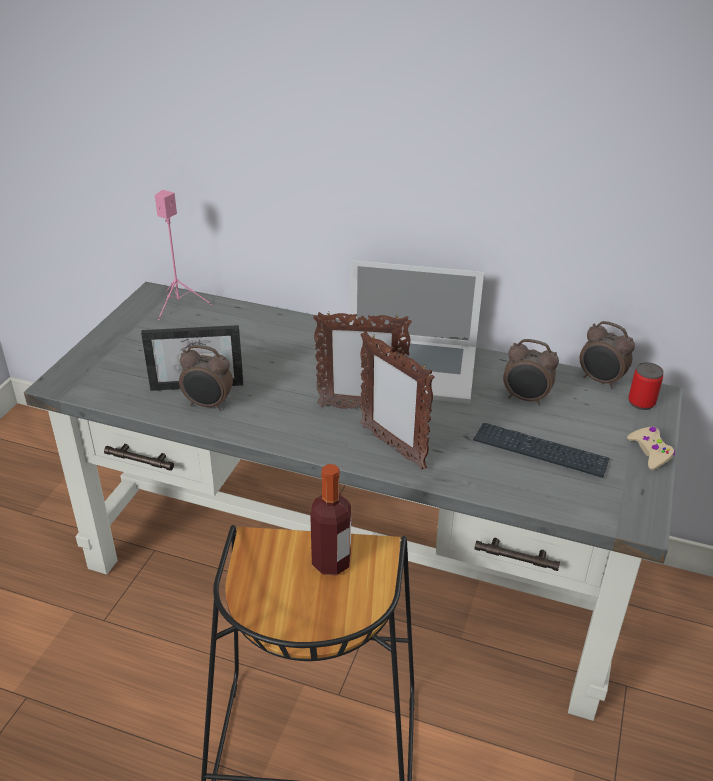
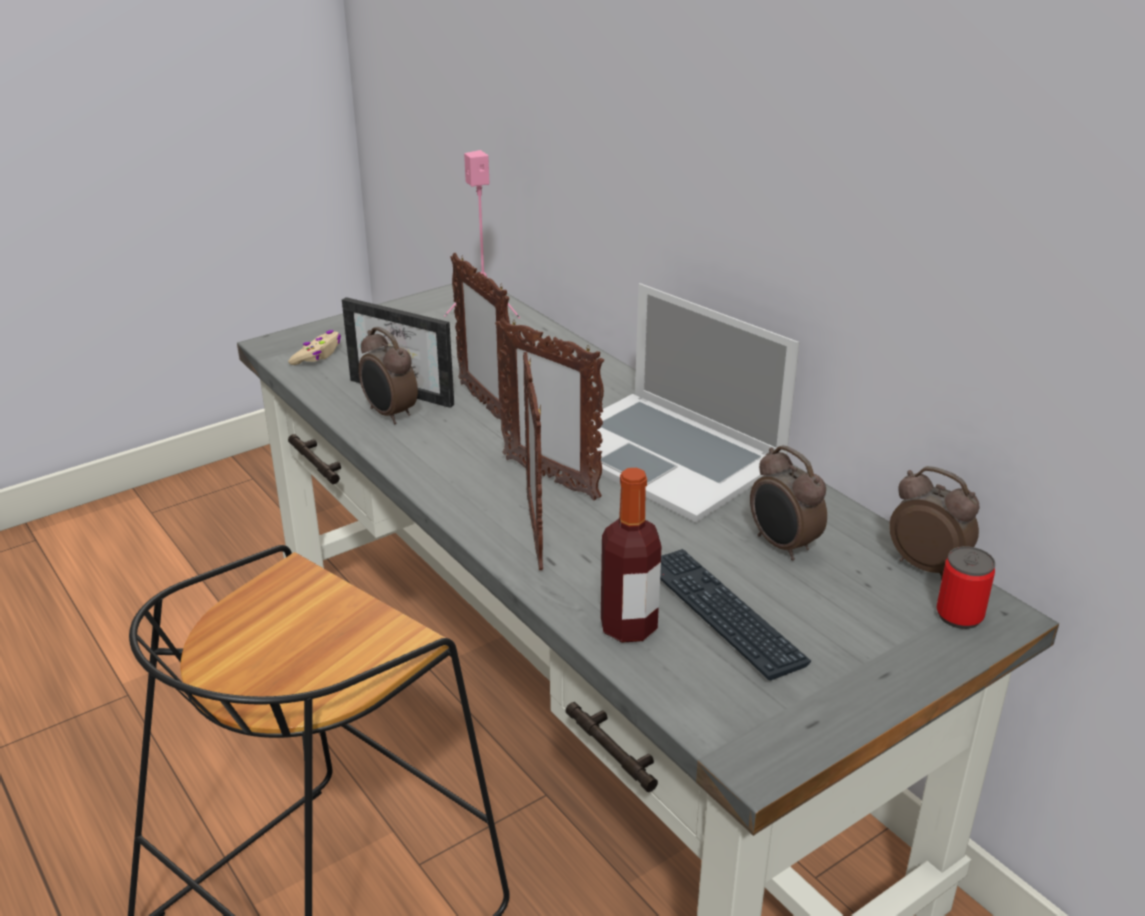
camera: 35 degrees right, 5 degrees down
(263, 375) = (485, 405): none -> picture frame
(331, 562) = (341, 631): bottle -> bottle (628, 627)
(600, 381) = (926, 565): alarm clock -> alarm clock turned 150 degrees clockwise
(650, 452) = (890, 682): beige game controller -> beige game controller (317, 355)

